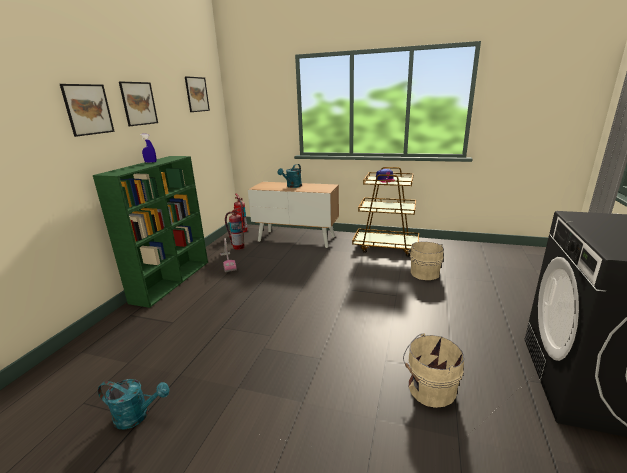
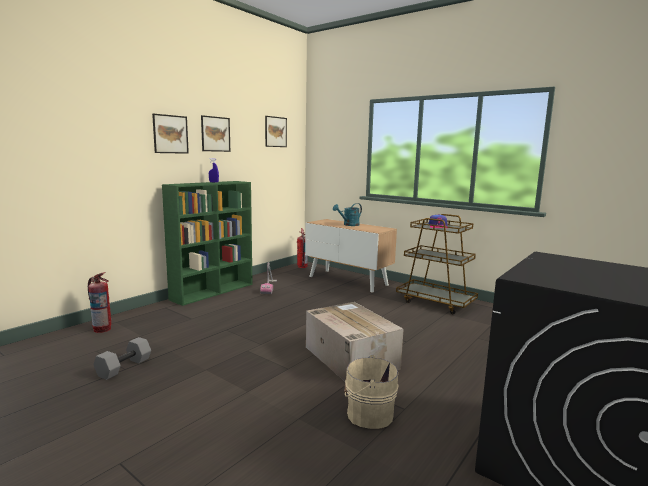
camera: 20 degrees right, 10 degrees down
(137, 416) = (124, 367): turquoise watering can -> grey dumbbell
(238, 247) = (288, 278): fire extinguisher -> fire extinguisher (102, 329)
(364, 327) = (350, 357): none -> cardboard box
(424, 273) = (456, 330): beige bucket -> none

